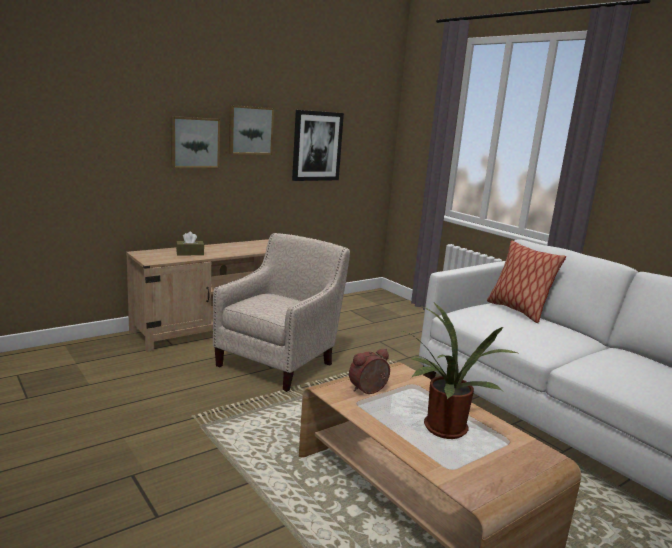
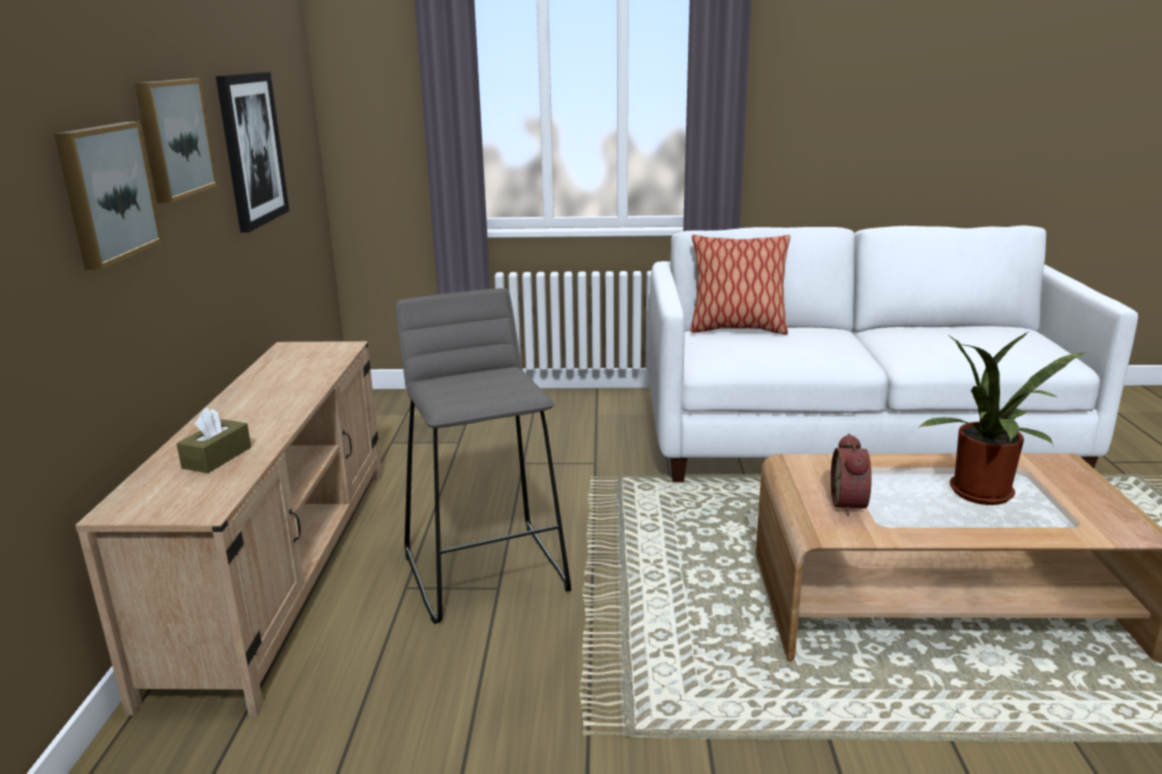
camera: 50 degrees left, 5 degrees up
(280, 362) = (487, 572): beige armchair -> grey stool

